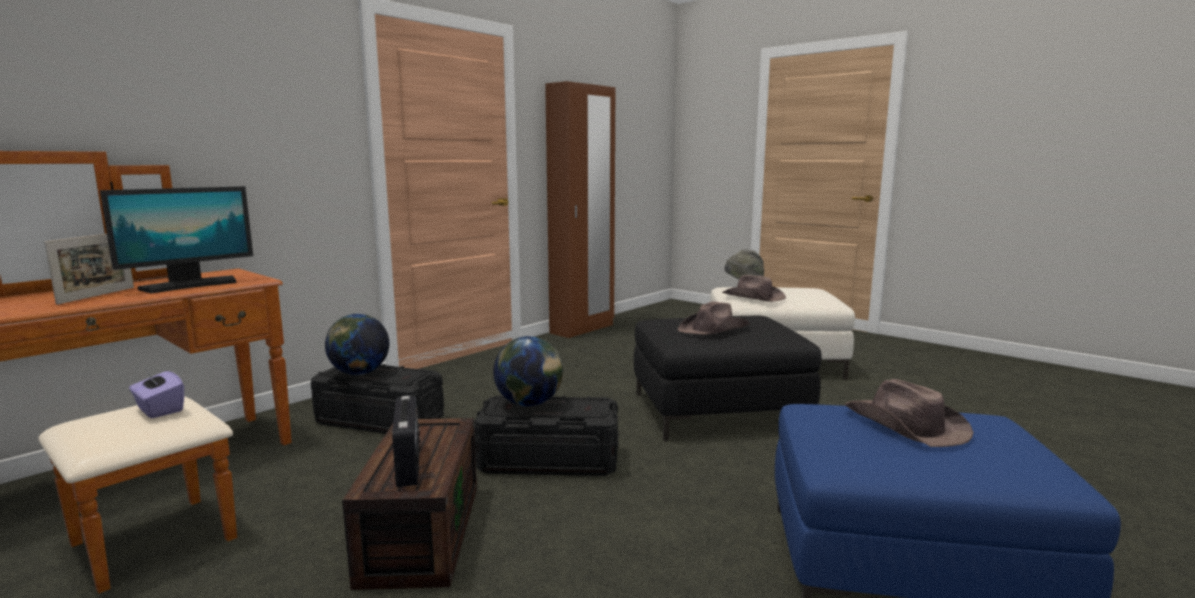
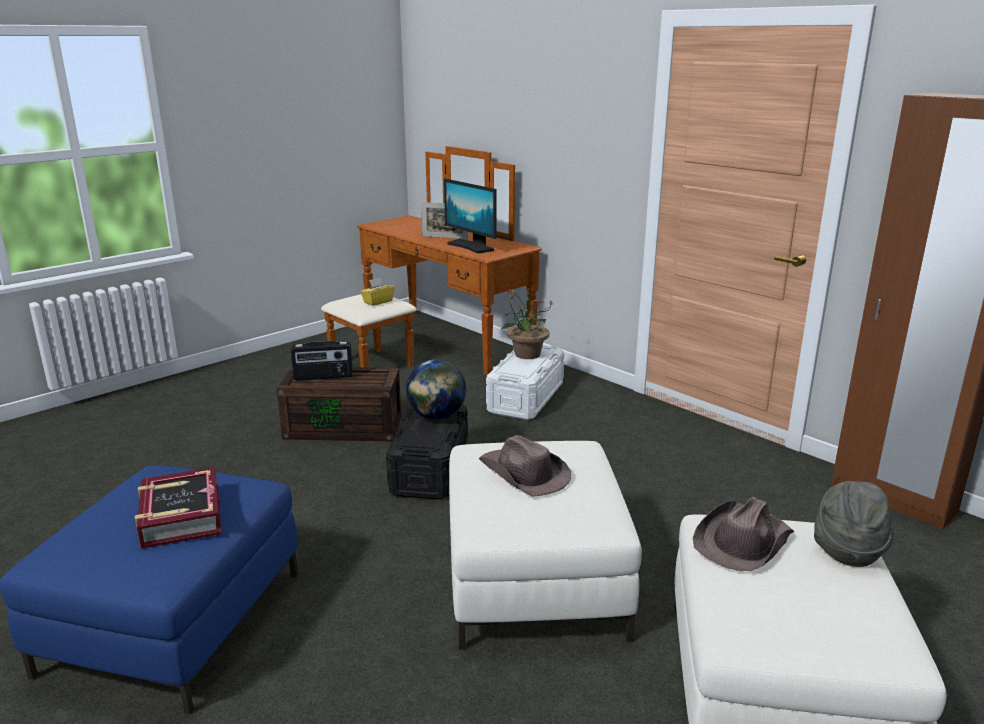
camera: 95 degrees right, 10 degrees up
(159, 410) = (378, 302): purple tissue box -> yellow tissue box
(359, 373) = (526, 354): globe -> potted plant
(380, 420) = (526, 398): black storage box -> white storage box
(719, 411) = (534, 580): black ottoman -> white ottoman
(905, 425) = (180, 516): brown hat -> book

